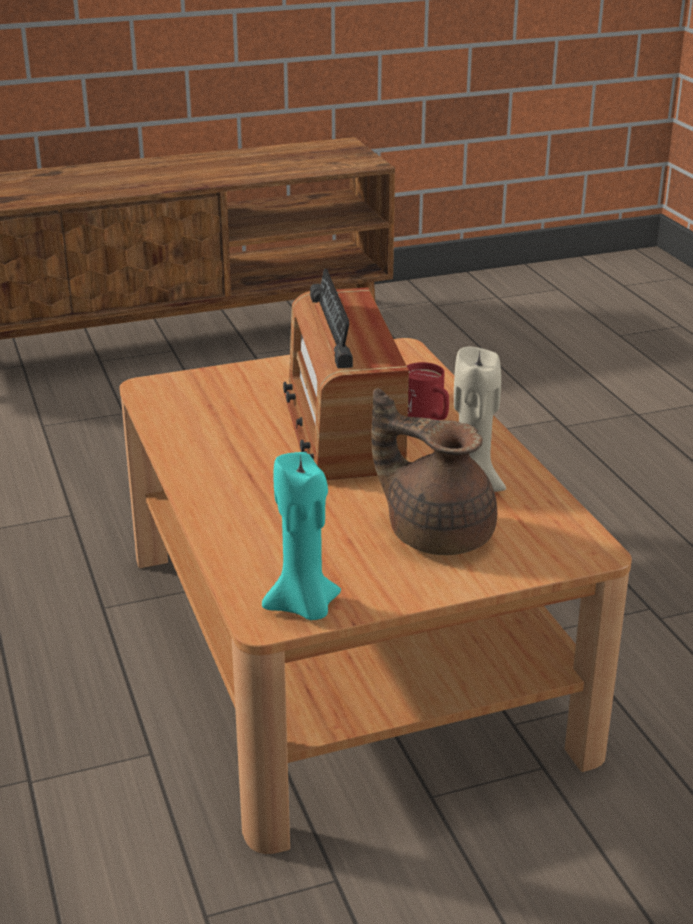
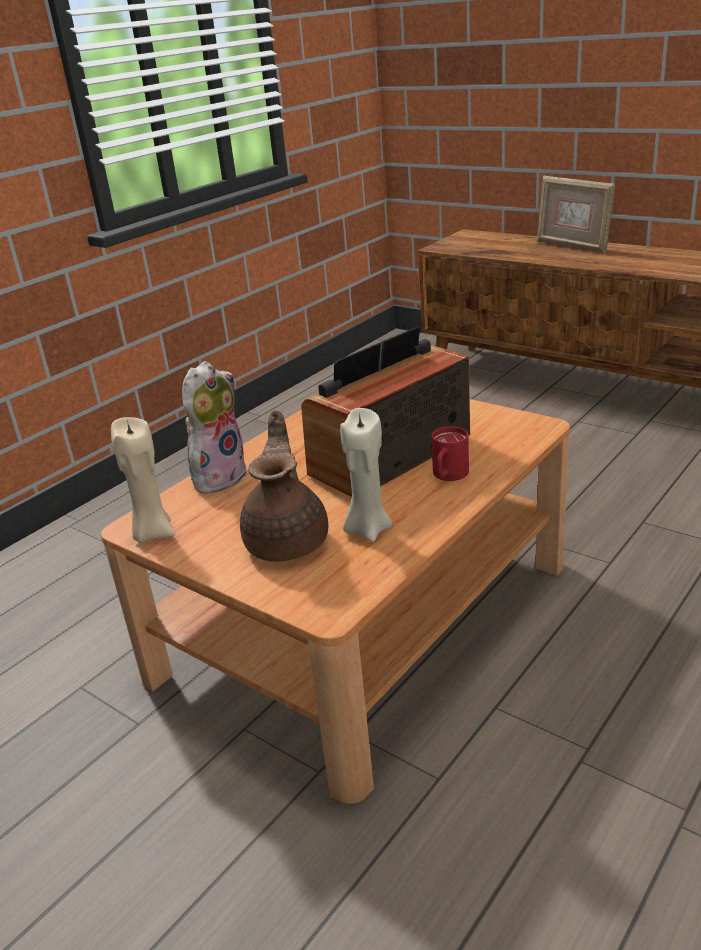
camera: 60 degrees right, 0 degrees up
(76, 175) = (572, 246): none -> picture frame
(231, 531) = (219, 476): none -> plush toy
(304, 607) = (152, 533): turquoise candle -> beige candle

